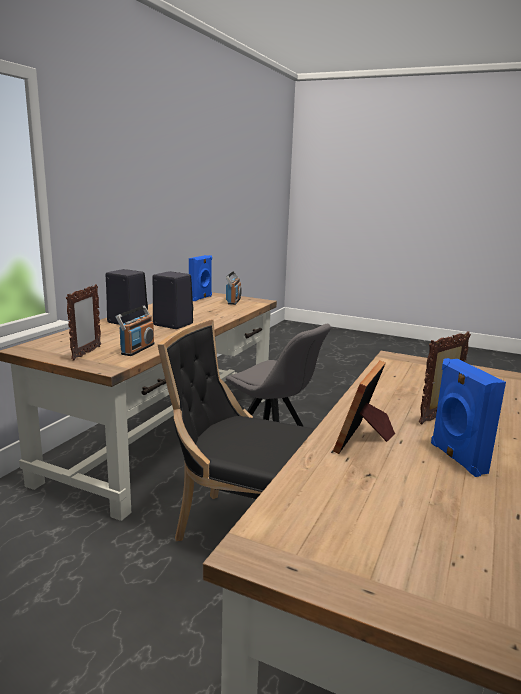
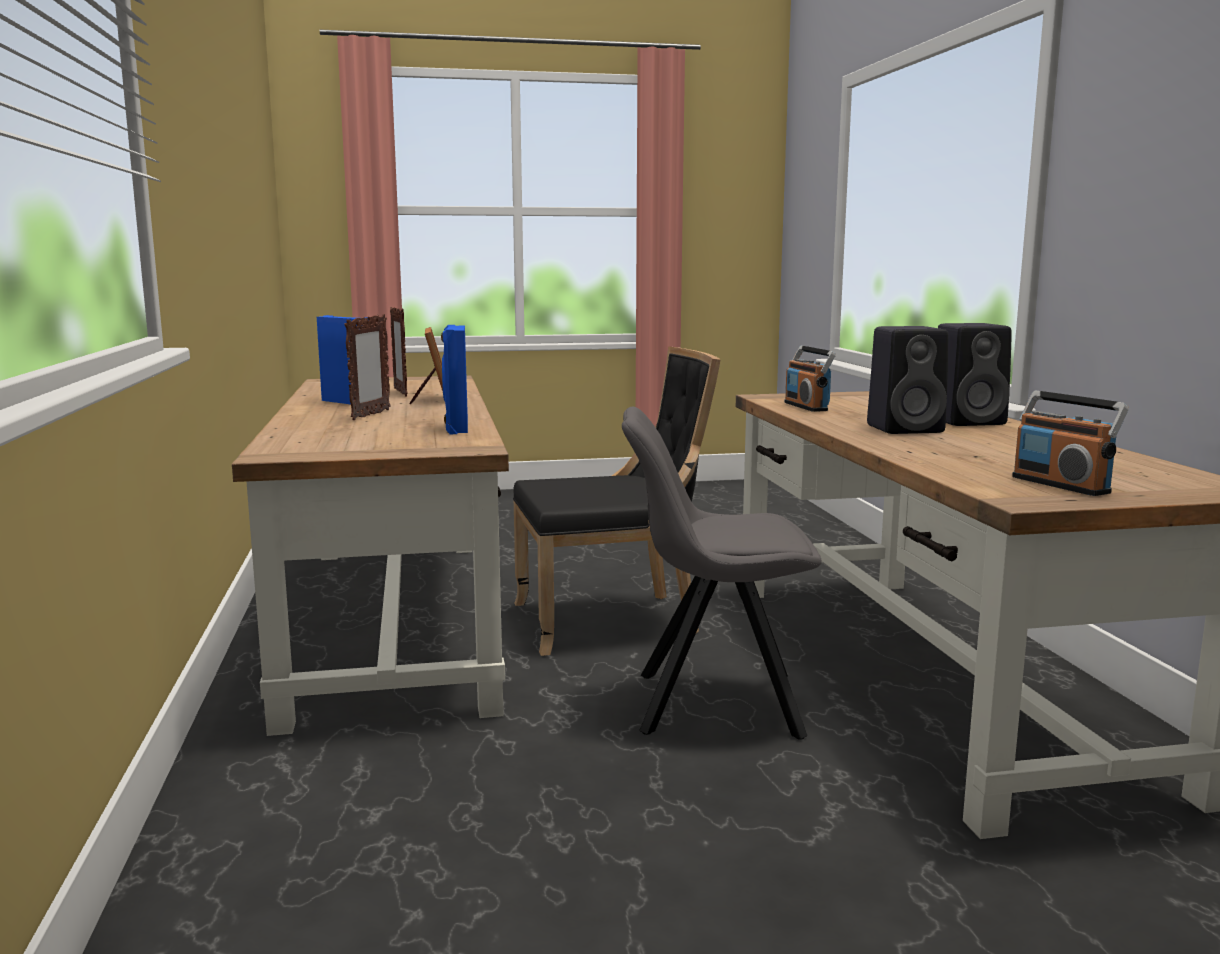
camera: 145 degrees right, 5 degrees down
(86, 353) = (831, 398): picture frame -> picture frame (401, 392)
(201, 298) = (1142, 476): blue speaker -> blue speaker (456, 428)

